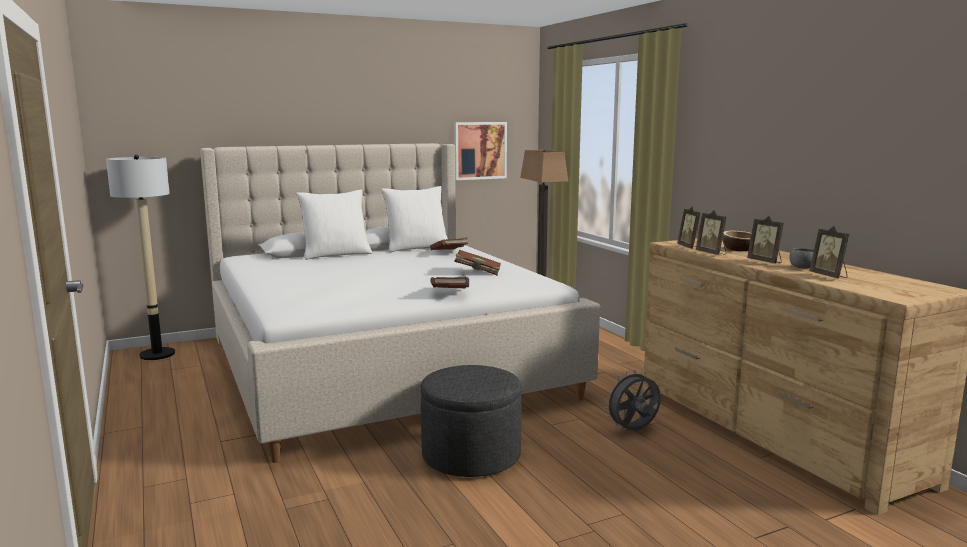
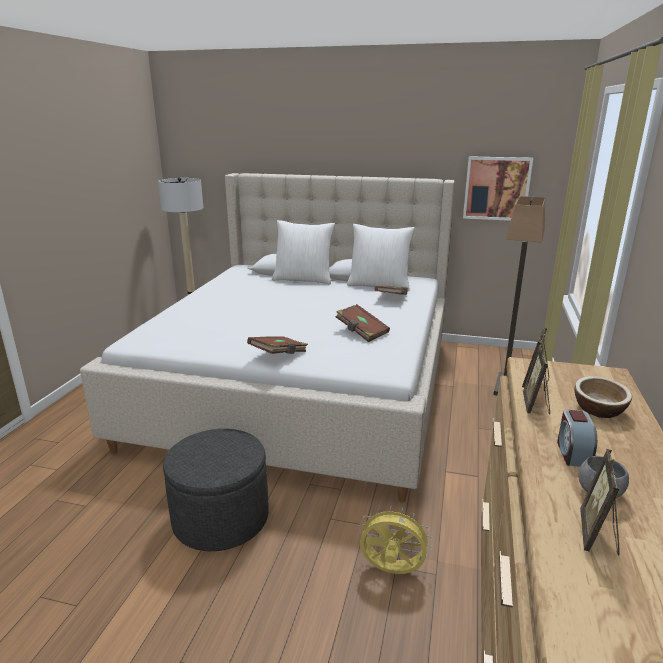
camera: 40 degrees right, 10 degrees up
(633, 431) = (391, 571): grey fan -> yellow fan
(765, 261) = (573, 453): picture frame -> alarm clock

